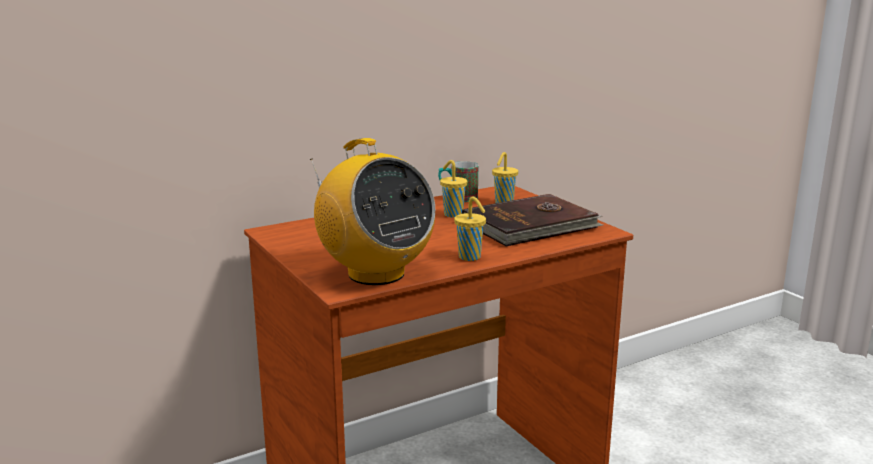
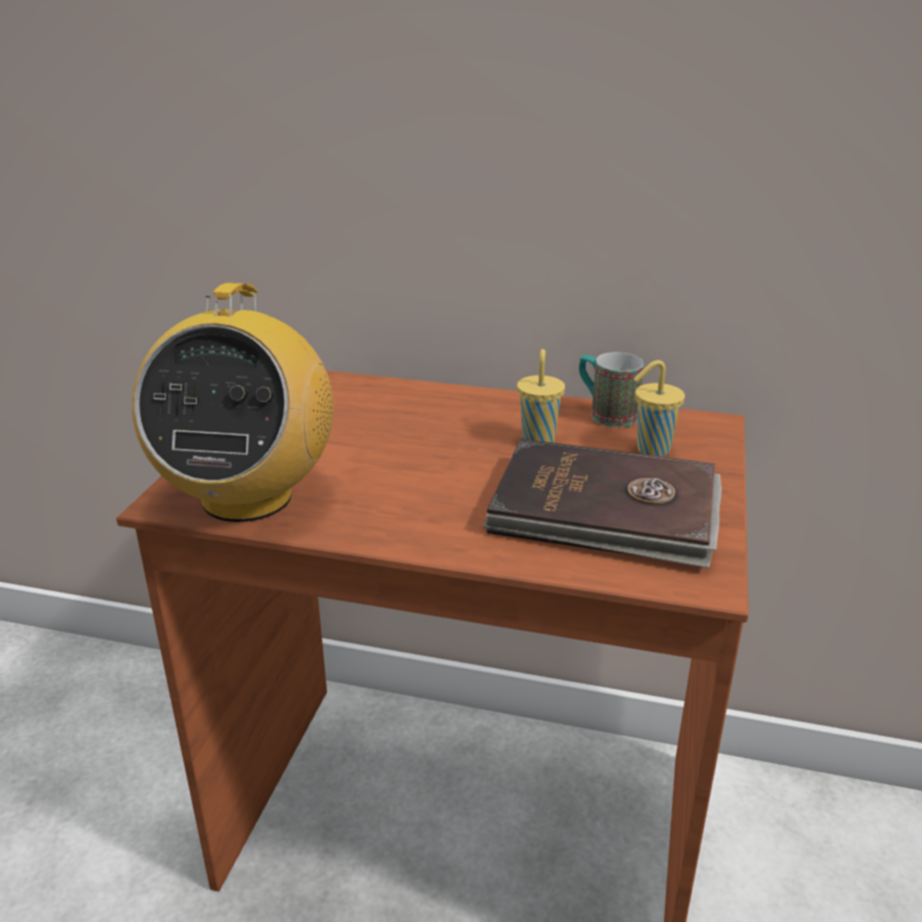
camera: 45 degrees right, 10 degrees up
(470, 258) = (400, 529): yellow cup -> none

